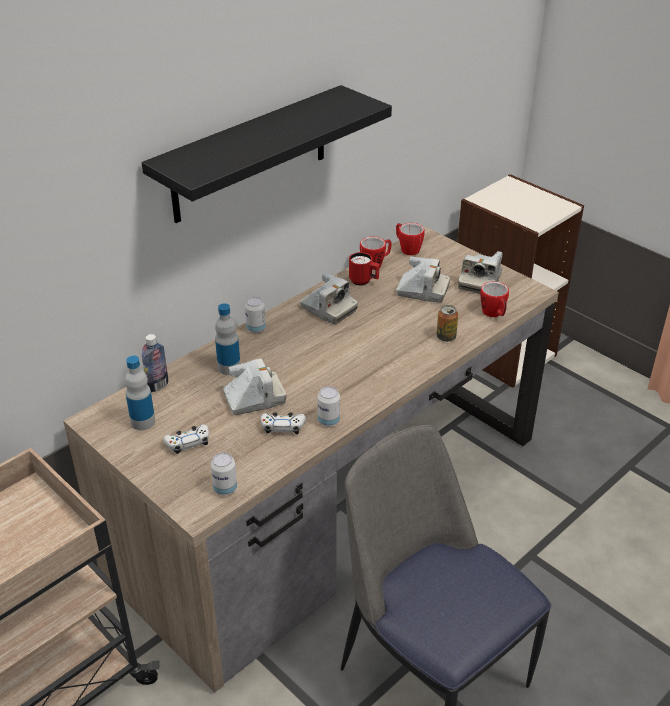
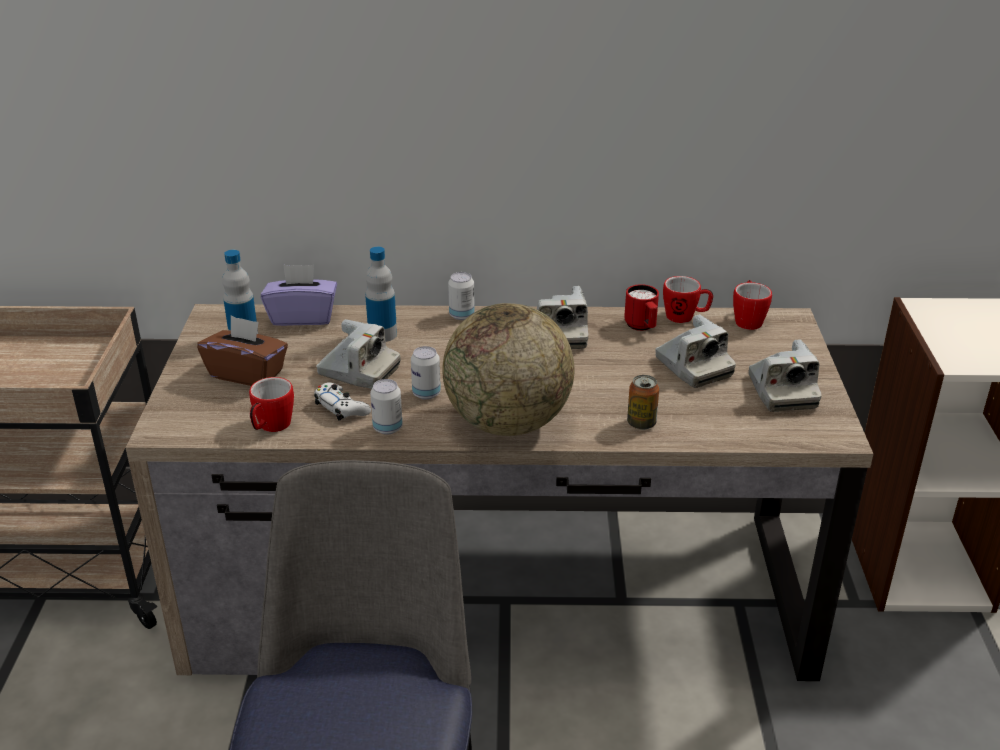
camera: 45 degrees right, 5 degrees down
(158, 385) = (302, 317): bottle -> purple tissue box
(188, 442) = (247, 373): white game controller -> brown tissue box
(225, 489) = (210, 427): can -> can (426, 394)
(250, 155) = (496, 87): black shelf -> none
(385, 377) = (508, 423): none -> globe
(480, 281) = (782, 392): camera -> camera turned 75 degrees counterclockwise
(494, 314) = (741, 432): mug -> mug (271, 427)

